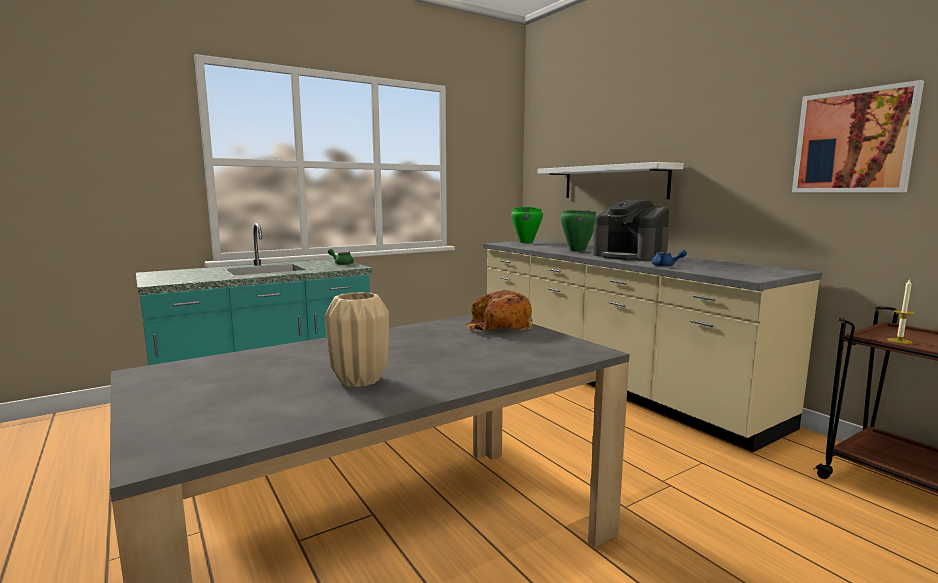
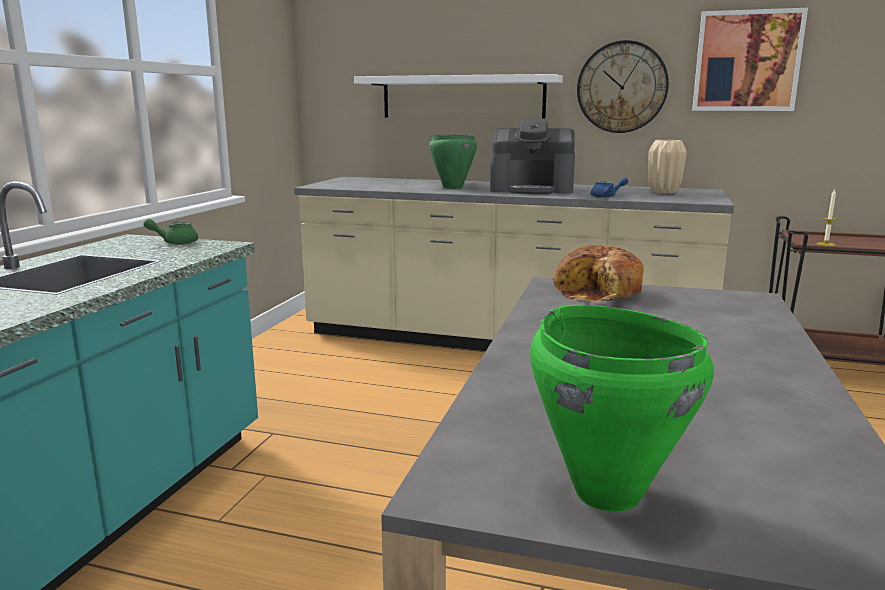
camera: 40 degrees left, 5 degrees up
(360, 380) = (715, 390): beige vase -> beige vase (664, 192)
(526, 242) = (346, 182): green cooking pot -> green cooking pot (607, 492)
(731, 171) = (622, 87): none -> wall clock

